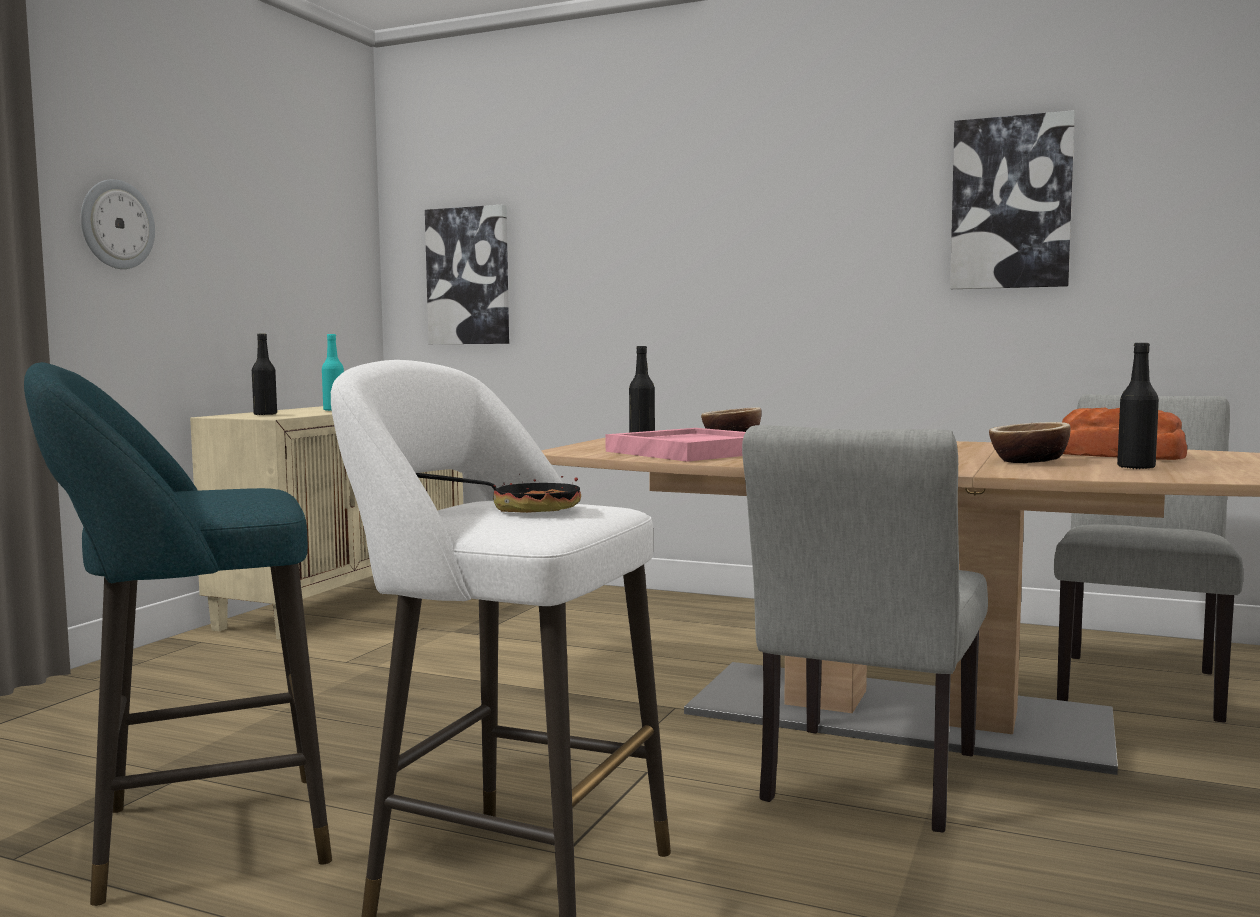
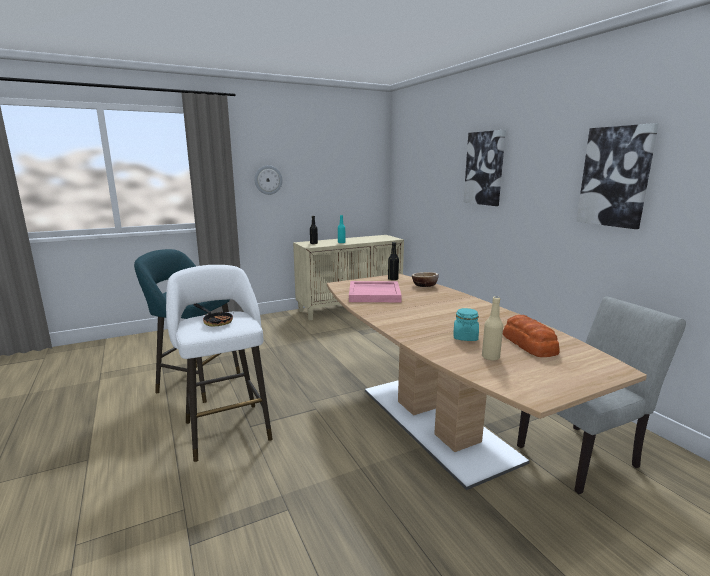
camera: 40 degrees right, 10 degrees up
(469, 276) = (410, 189): picture -> picture (485, 168)
(865, 783) = (367, 445): grey chair -> none
(1028, 461) = (465, 337): bowl -> turquoise jar
(1136, 468) = (490, 357): black bottle -> beige bottle

